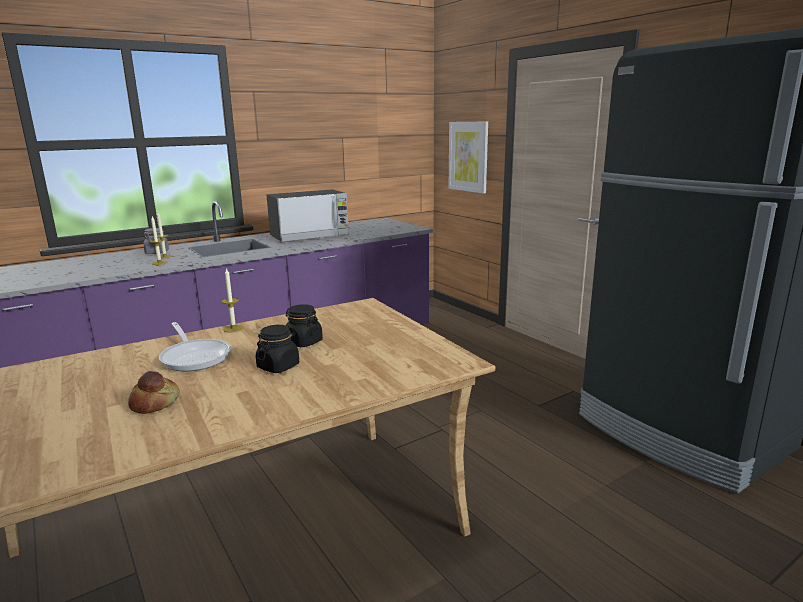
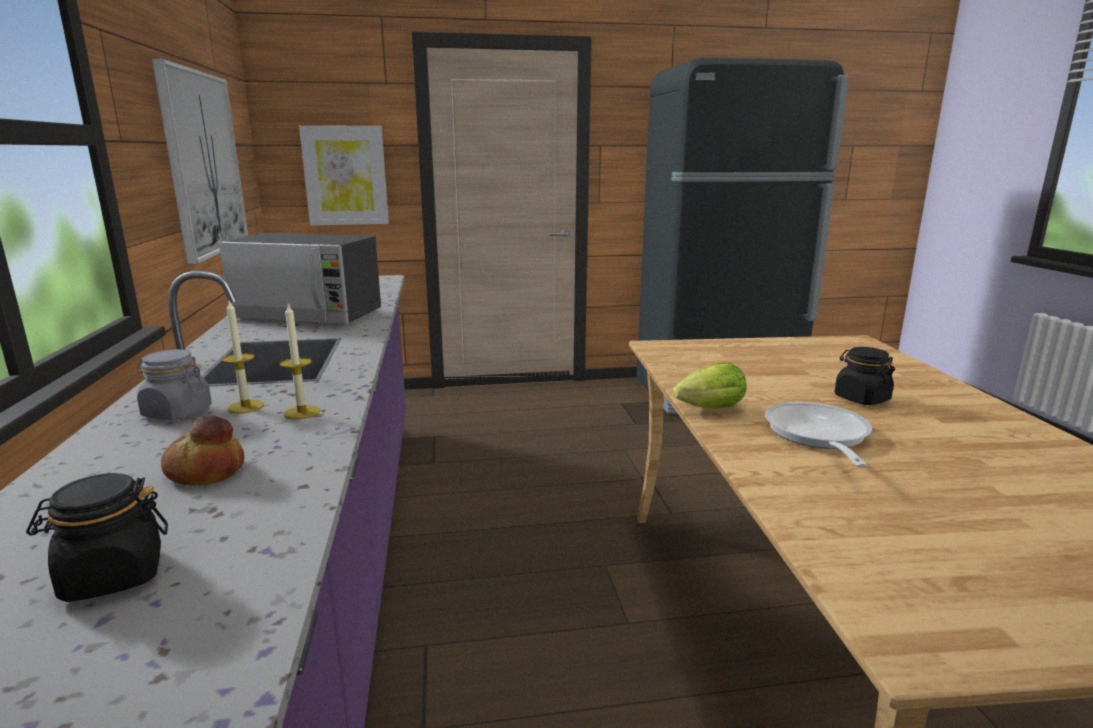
camera: 65 degrees left, 0 degrees up
(155, 403) = (985, 463): bread -> bread (206, 470)
(195, 357) = (817, 436): frying pan -> frying pan turned 75 degrees counterclockwise
(233, 328) = (706, 409): candle -> lettuce
(303, 342) = (781, 382): black jar -> black jar (112, 576)
(310, 236) = (309, 315): microwave -> microwave turned 105 degrees clockwise
(344, 149) = (203, 164): none -> picture

